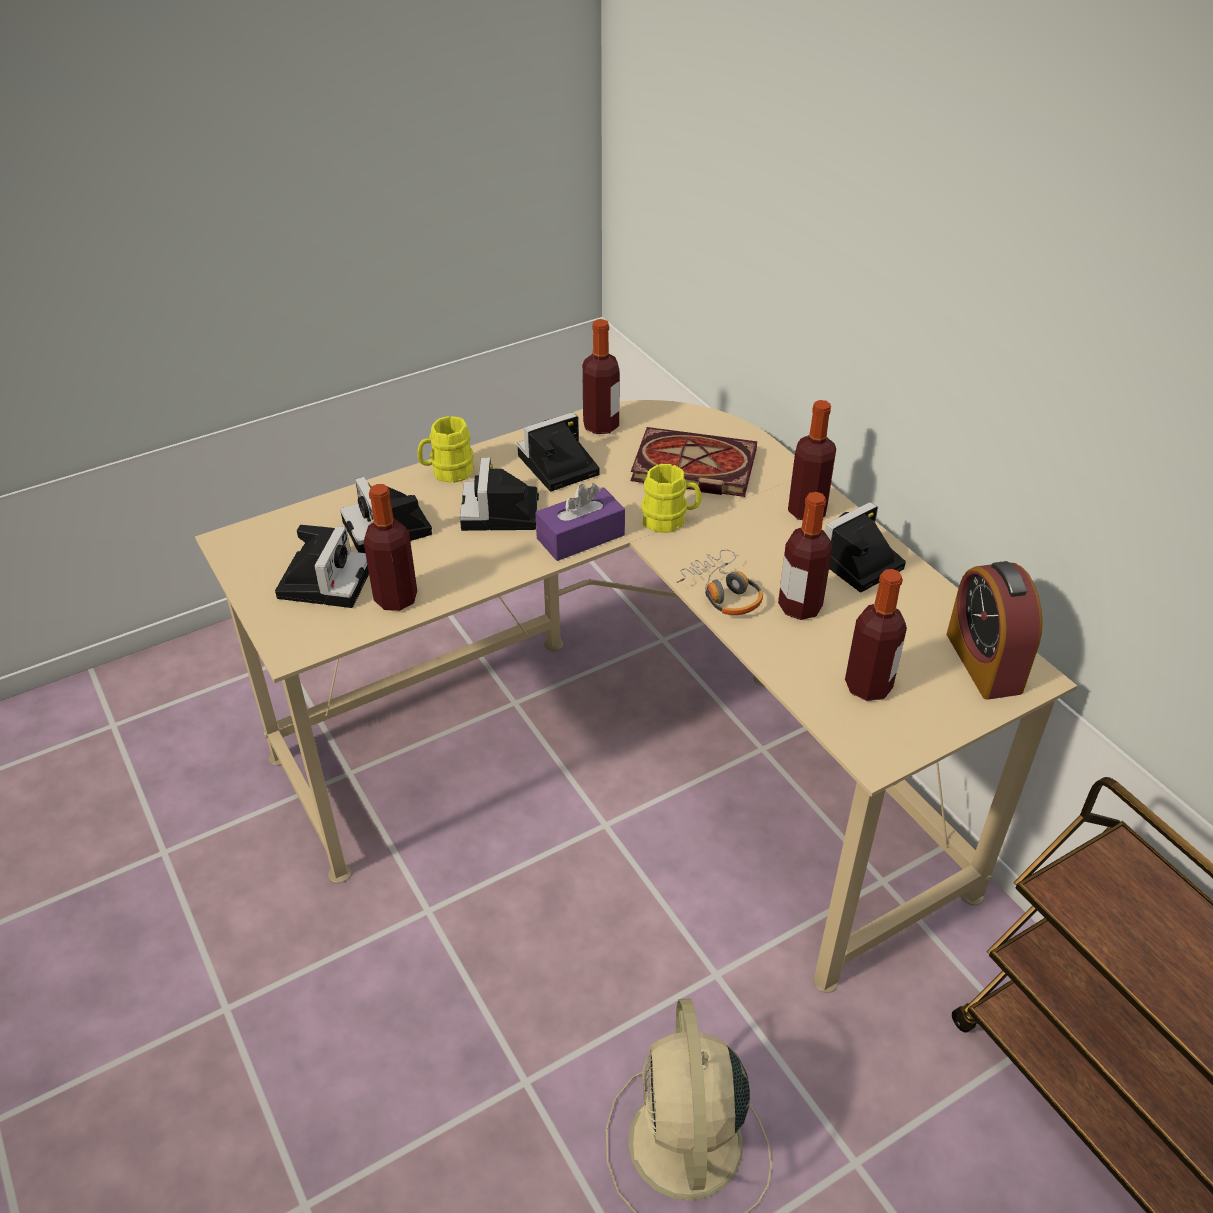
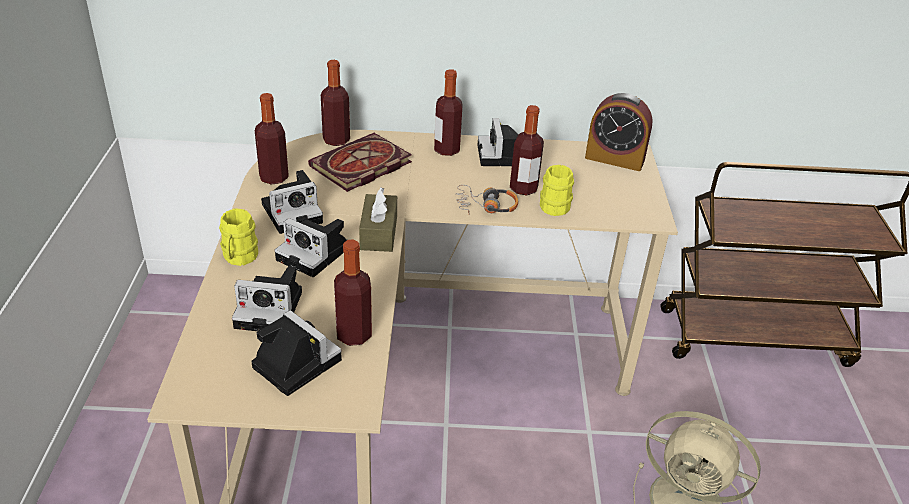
camera: 60 degrees left, 5 degrees down
(556, 467) = (294, 212): camera -> camera turned 120 degrees counterclockwise
(580, 537) = (378, 233): purple tissue box -> brown tissue box
(670, 520) = (401, 195): yellow mug -> yellow mug (557, 205)
(868, 686) = (603, 197): bottle -> bottle (336, 140)

